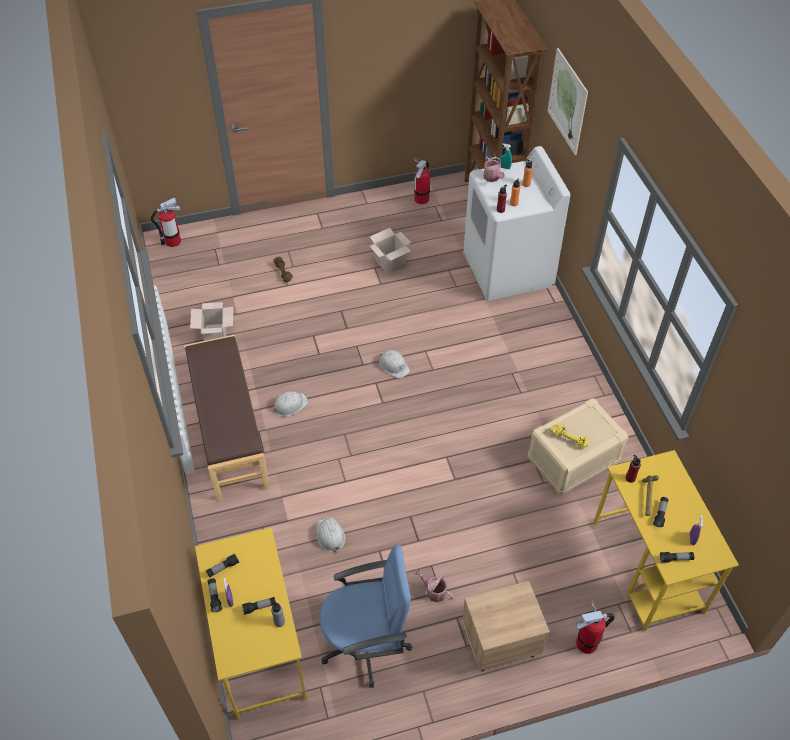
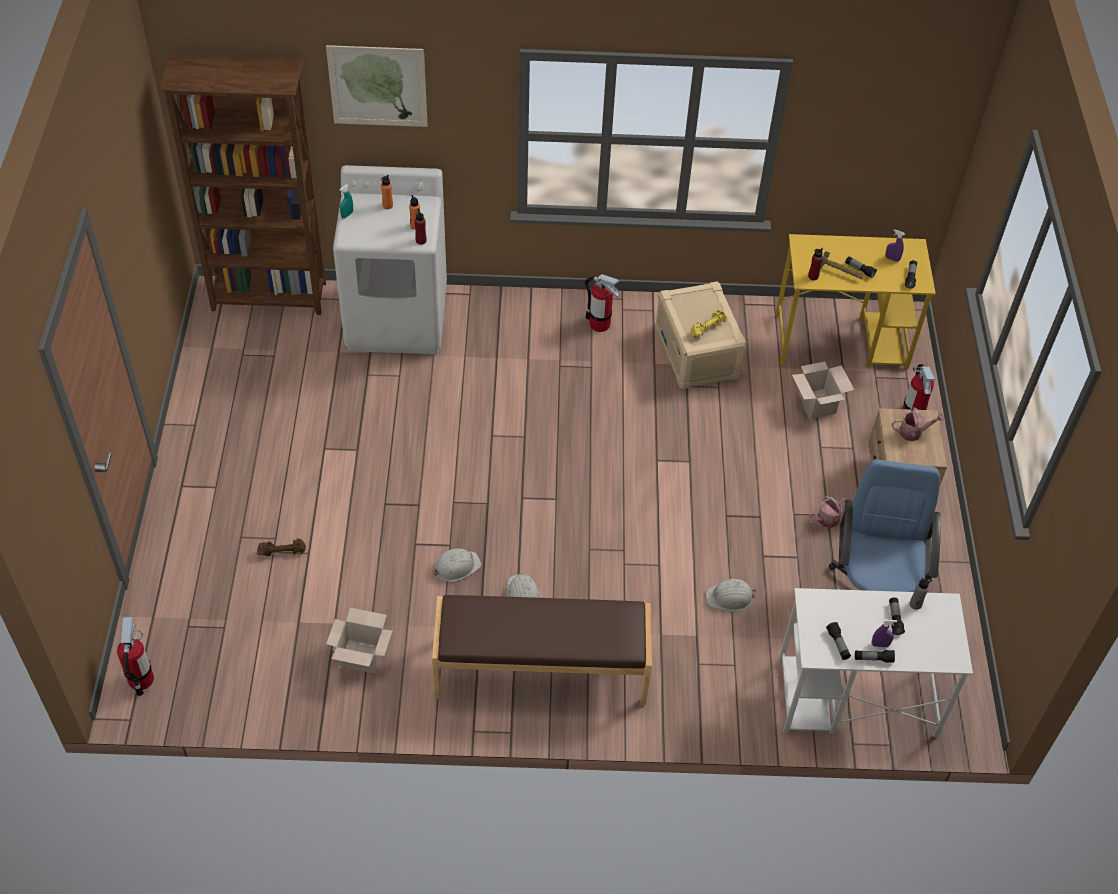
camera: 75 degrees left, 0 degrees up
(259, 646) = (855, 699): yellow desk -> white desk
(389, 261) = (321, 429): cardboard box -> cardboard box (818, 404)
(394, 365) = (502, 472): white hard hat -> white hard hat (456, 566)
(421, 199) = (220, 364): fire extinguisher -> fire extinguisher (599, 324)
(492, 178) = (361, 231): watering can -> watering can (913, 432)

